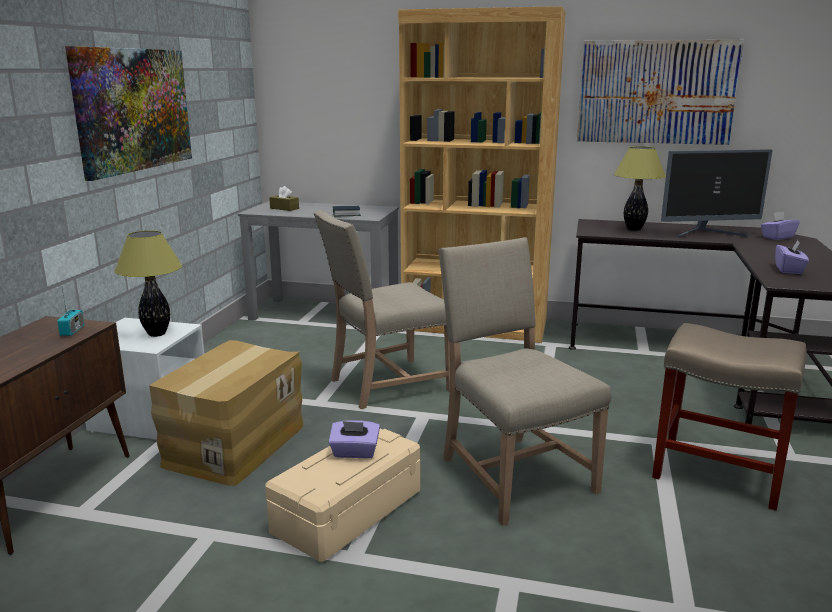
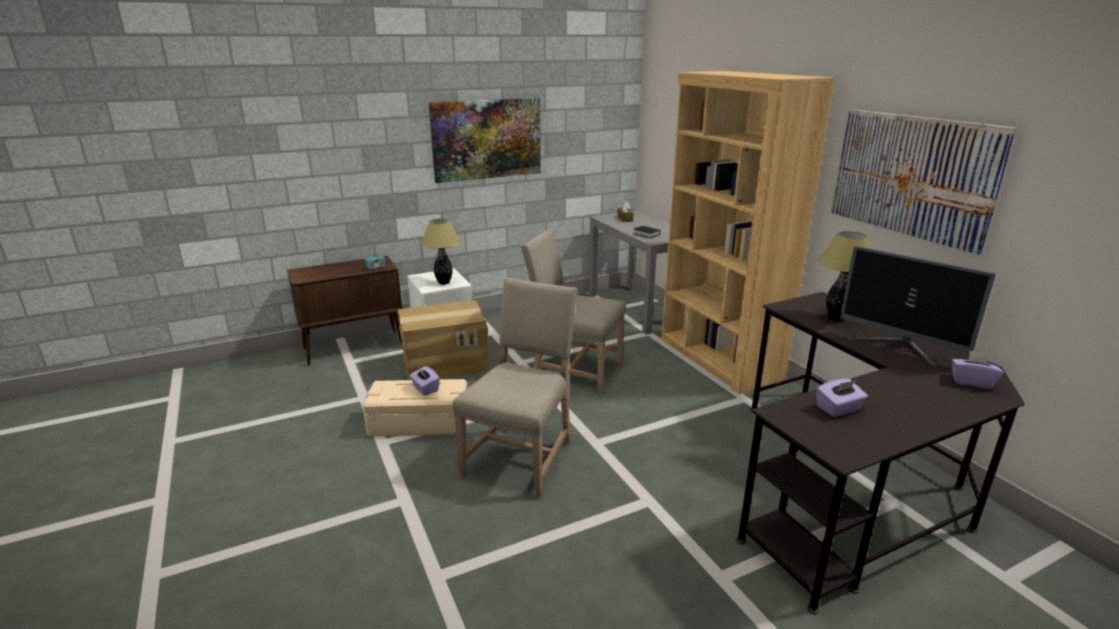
camera: 50 degrees right, 5 degrees up
(715, 473) = (635, 543): beige stool -> none

